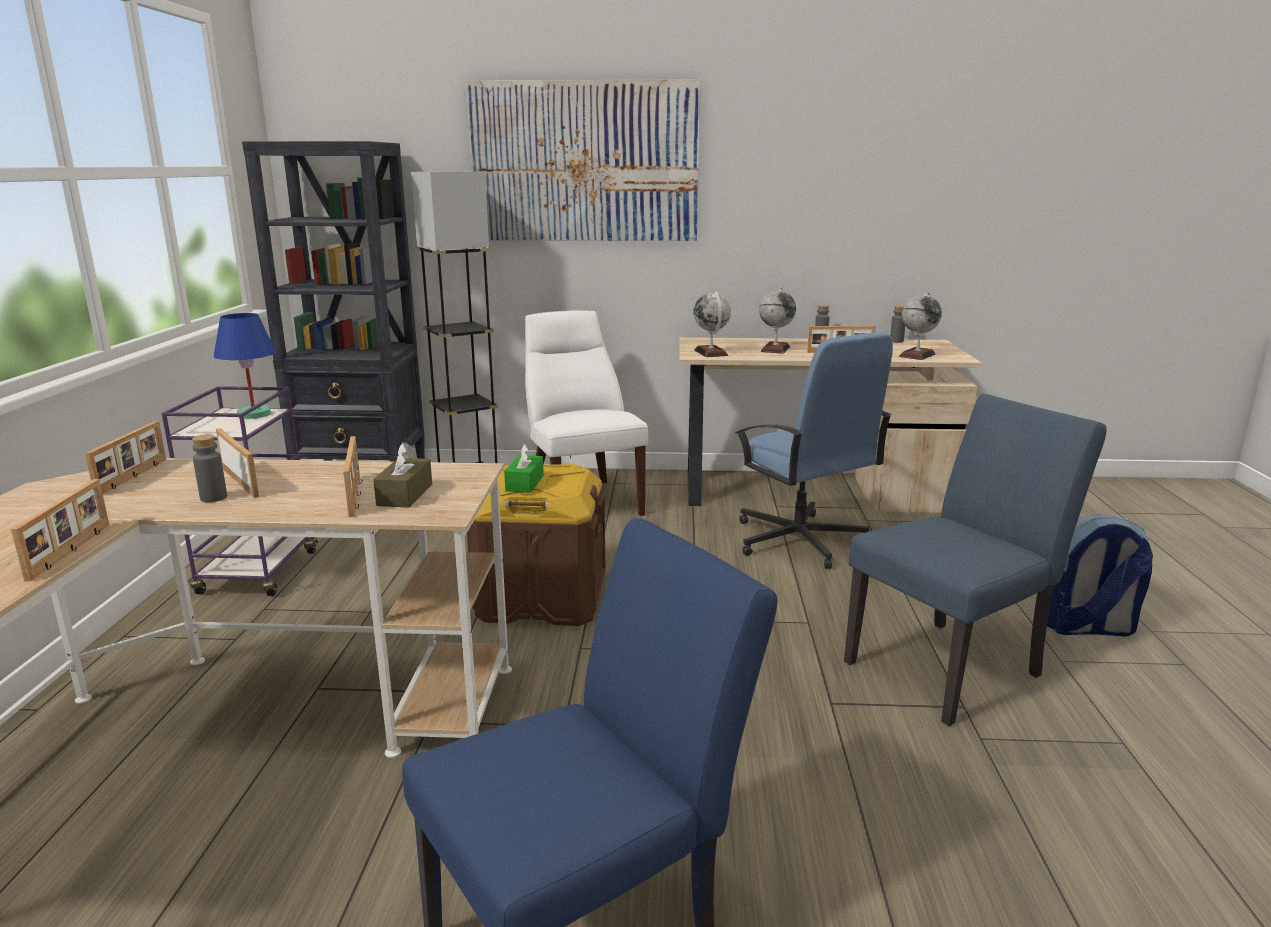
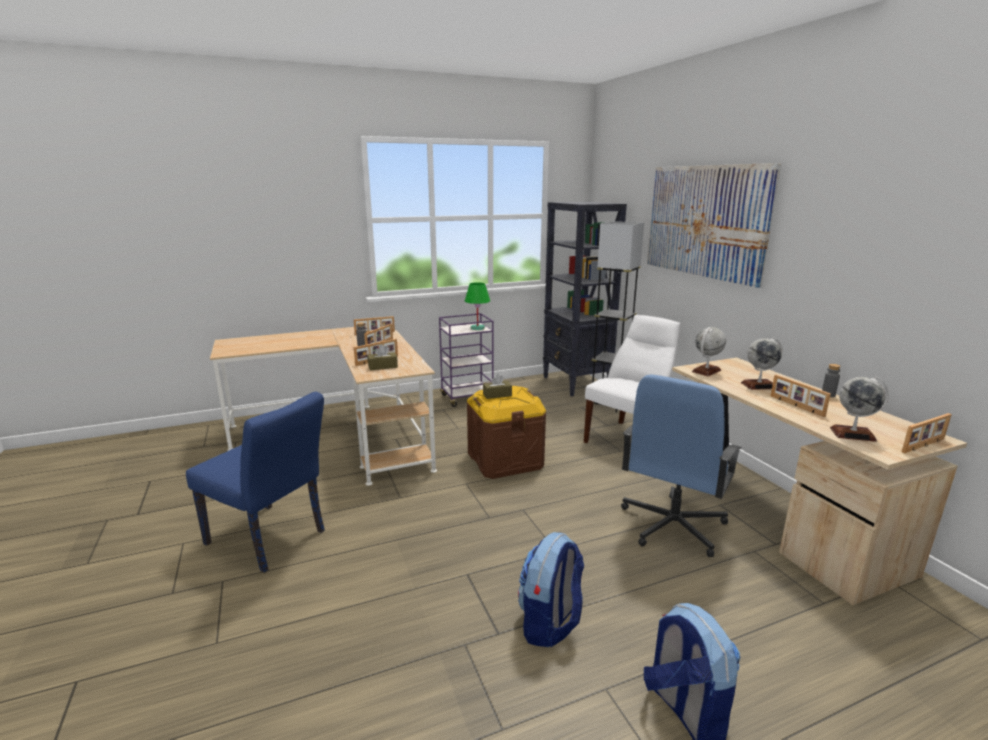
camera: 65 degrees right, 0 degrees up
(72, 551) = (310, 345): picture frame -> picture frame (924, 445)
(254, 414) = (478, 328): blue table lamp -> green table lamp
(524, 483) = (497, 395): green tissue box -> brown tissue box
(896, 341) = (897, 421): grey bottle -> none
(953, 665) = (550, 623): blue chair -> backpack

